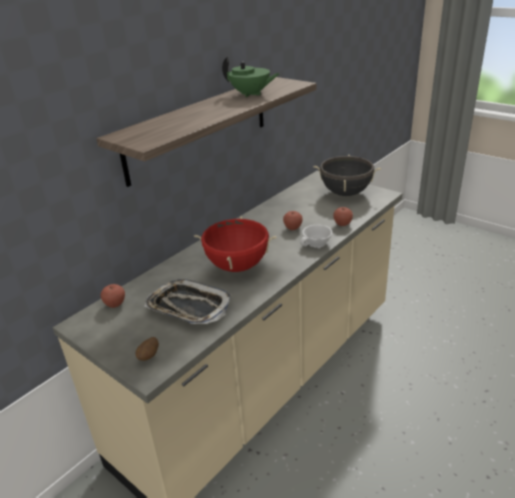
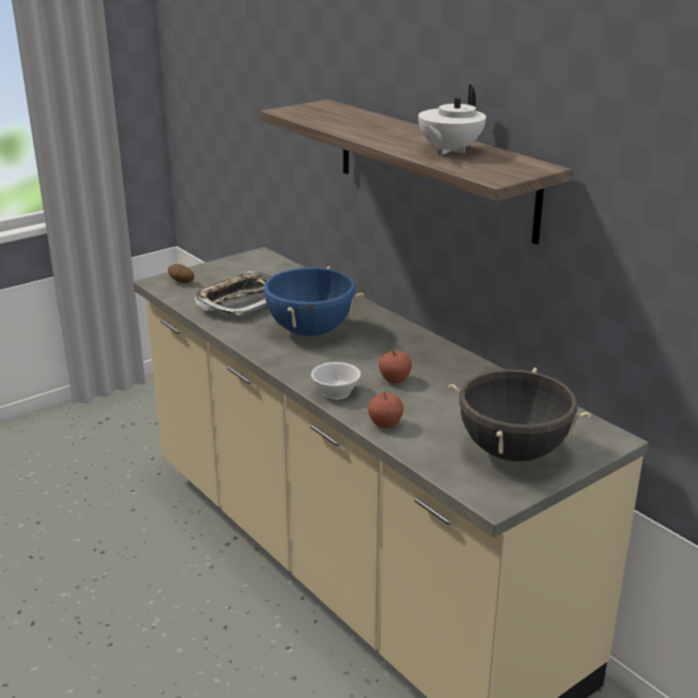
camera: 100 degrees right, 5 degrees down
(115, 304) = (280, 269): apple -> none
(237, 266) = (310, 331): red cooking pot -> blue cooking pot
(250, 94) = (449, 151): green teapot -> white teapot

